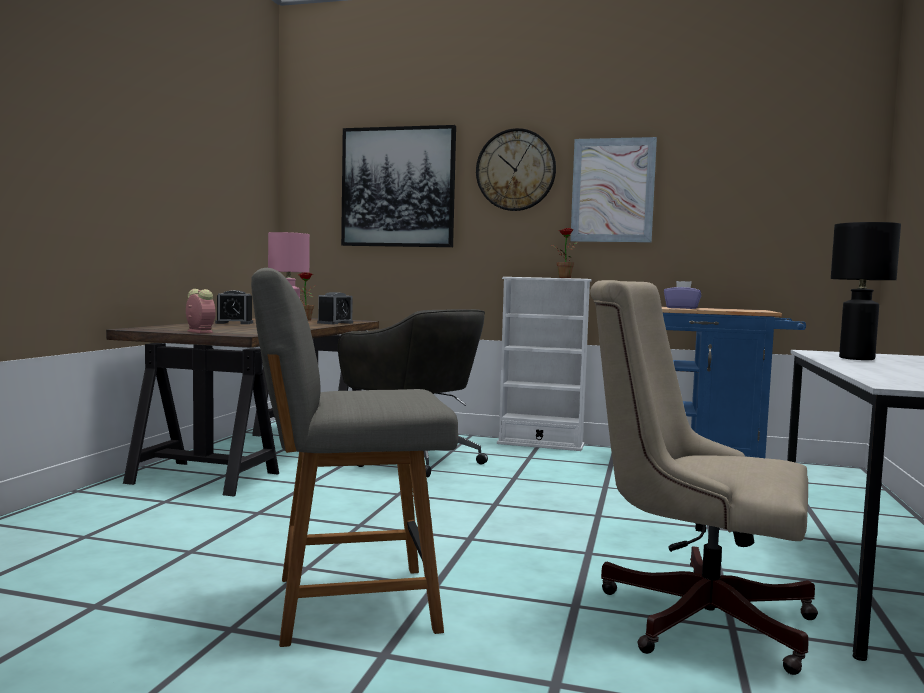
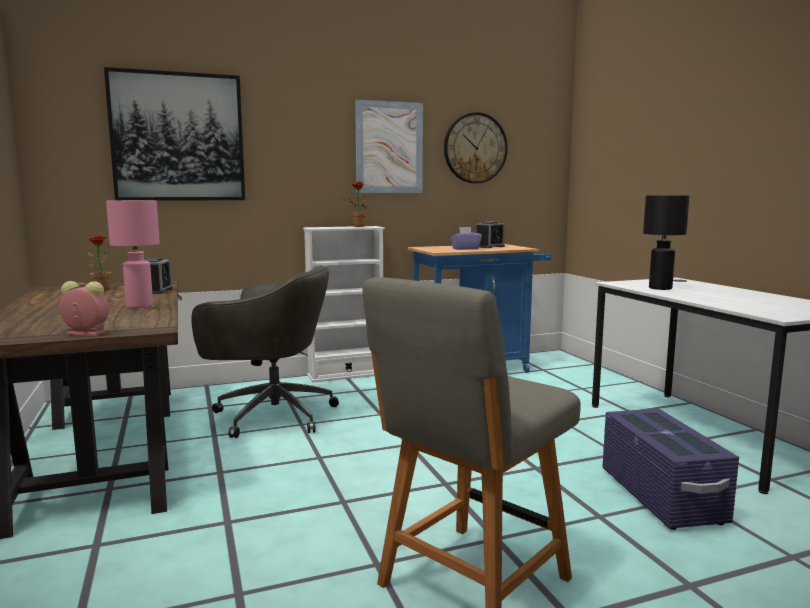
camera: 35 degrees left, 5 degrees up
(234, 323) = (50, 308): alarm clock -> alarm clock (489, 247)
(515, 170) = (302, 125): wall clock -> wall clock (475, 148)
(691, 615) = (661, 496): beige office chair -> purple storage box

